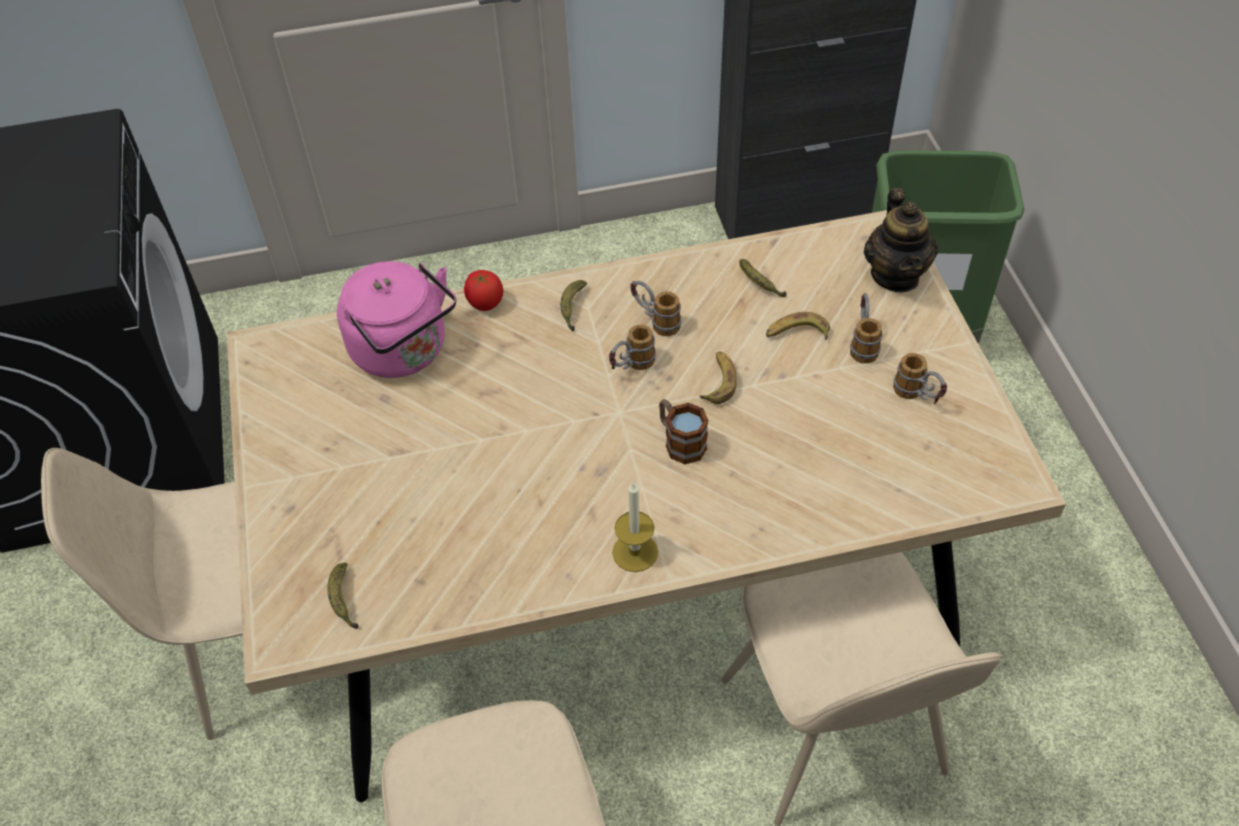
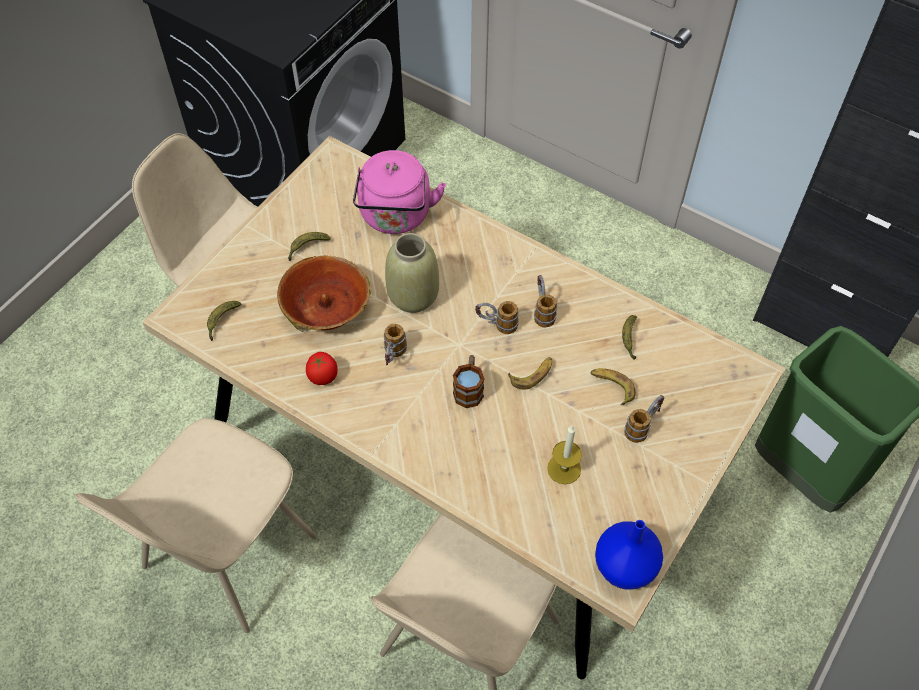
camera: 45 degrees right, 5 degrees up
(443, 490) = (326, 307): none -> bowl
(485, 303) = (467, 223): tomato -> tomato (323, 376)
(518, 408) = (412, 296): none -> beige vase
(572, 308) = (508, 265): banana -> banana (307, 247)
(635, 552) = (373, 424): candle -> candle (564, 469)
(895, 275) = (720, 405): teapot -> none
(917, 397) = (632, 486): mug -> mug (393, 357)
(999, 464) = (626, 567): none -> blue vase

